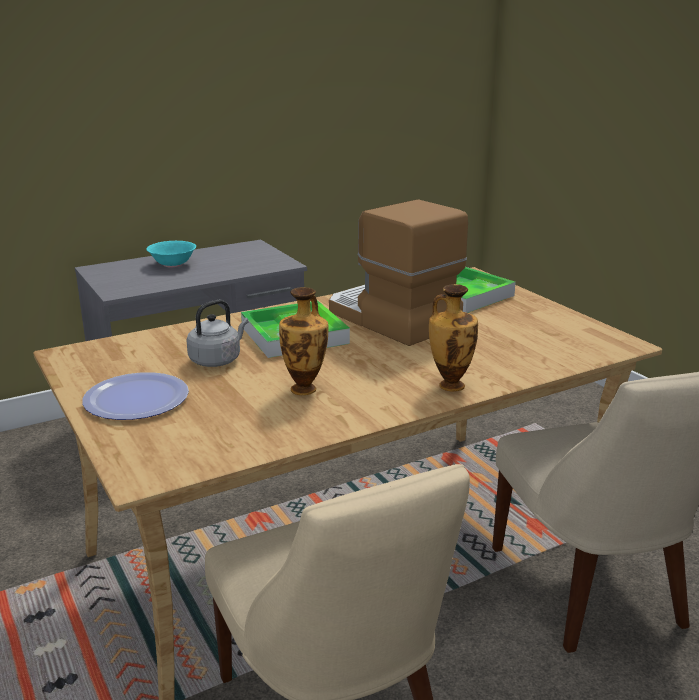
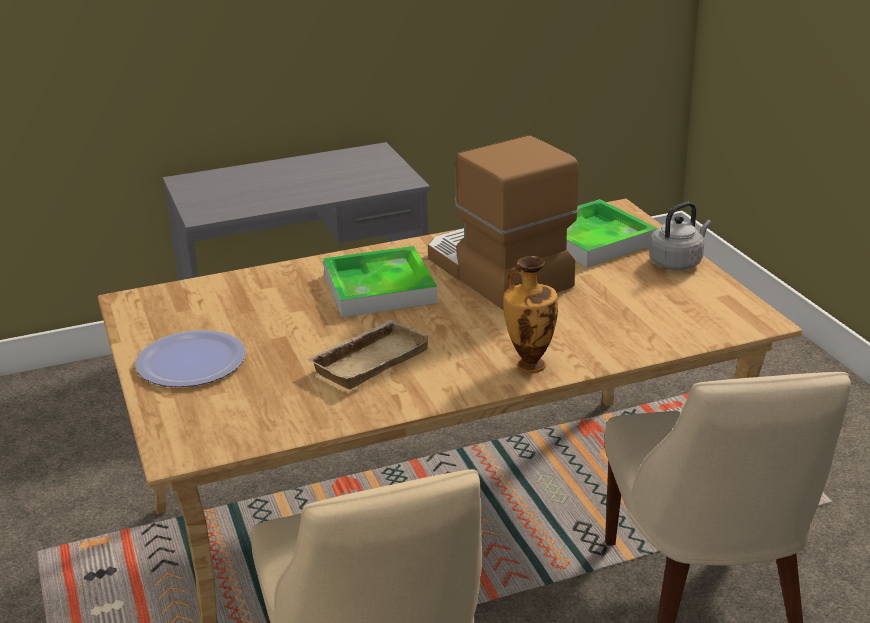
camera: 10 degrees right, 5 degrees up
(173, 264) = (274, 177): turquoise bowl -> none
(217, 360) = (286, 317): grey kettle -> grey kettle (677, 262)
(305, 389) = (369, 359): vase -> beige tray

